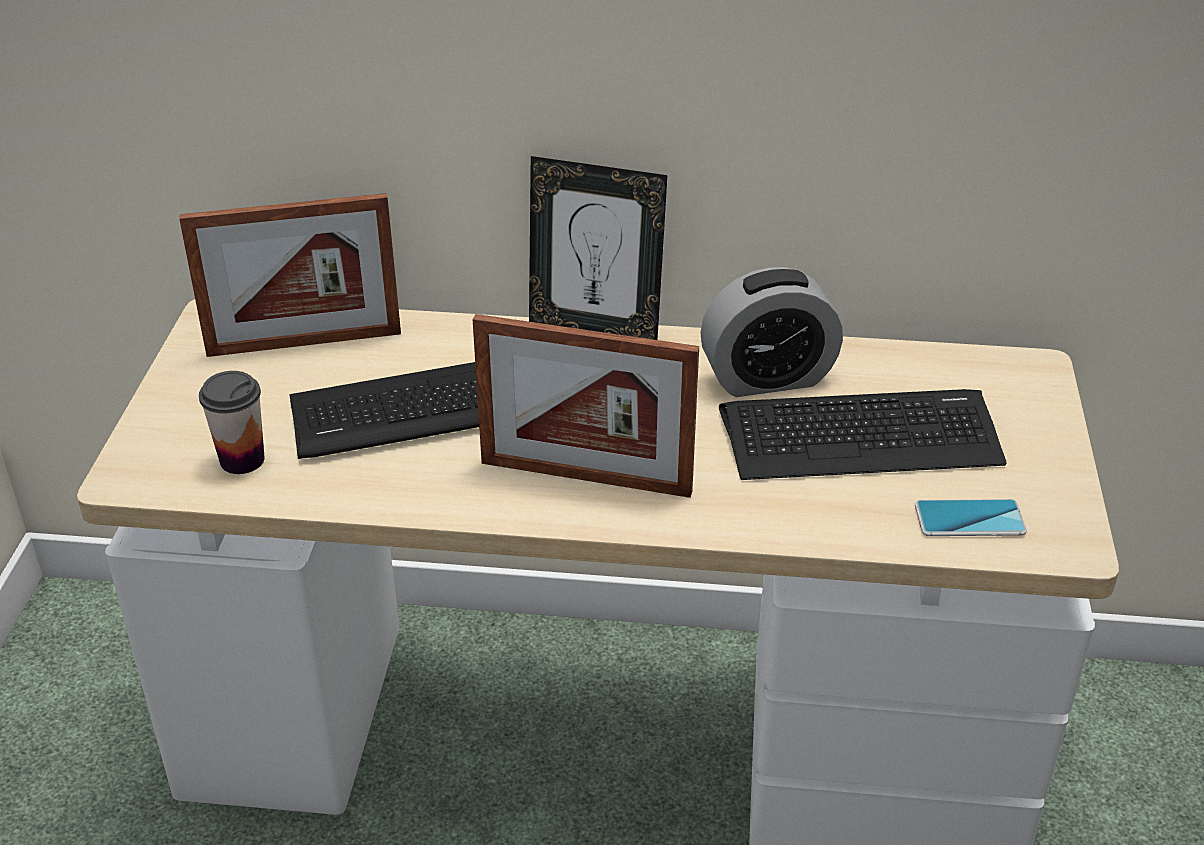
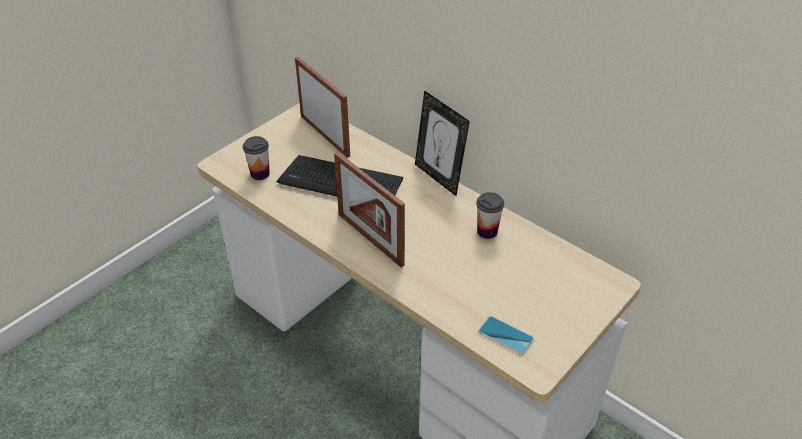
camera: 35 degrees right, 5 degrees up
(304, 343) = (325, 136): picture frame -> picture frame turned 150 degrees counterclockwise
(767, 378) = (487, 231): alarm clock -> cup
(861, 436) = (499, 276): keyboard -> none

